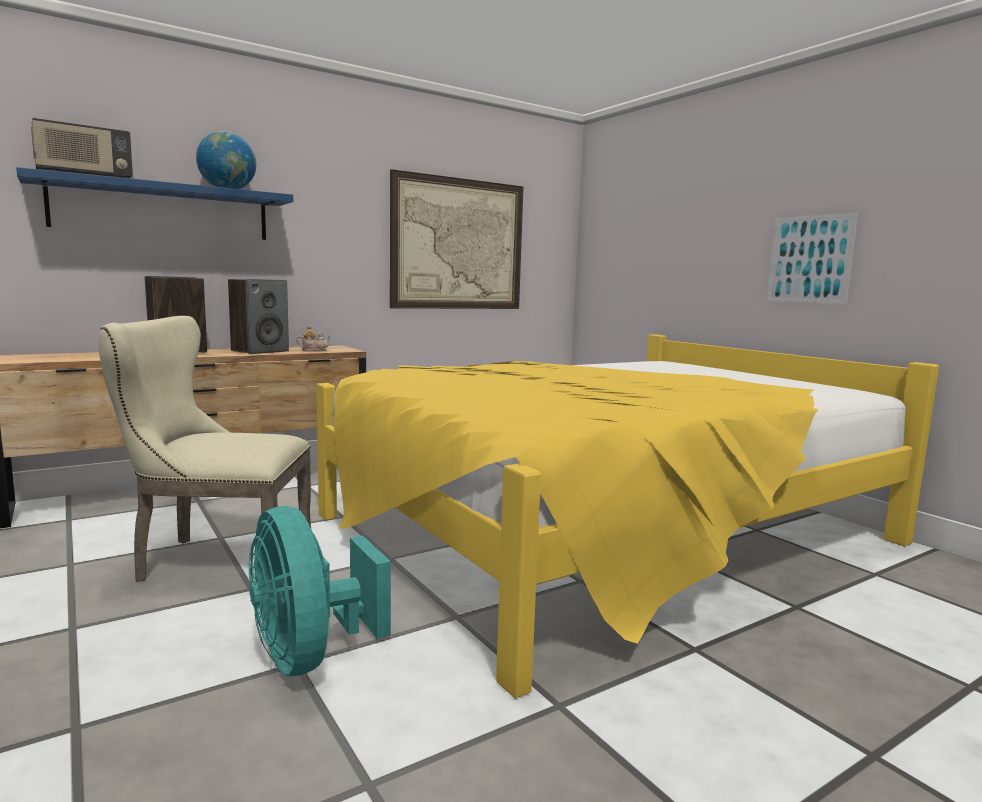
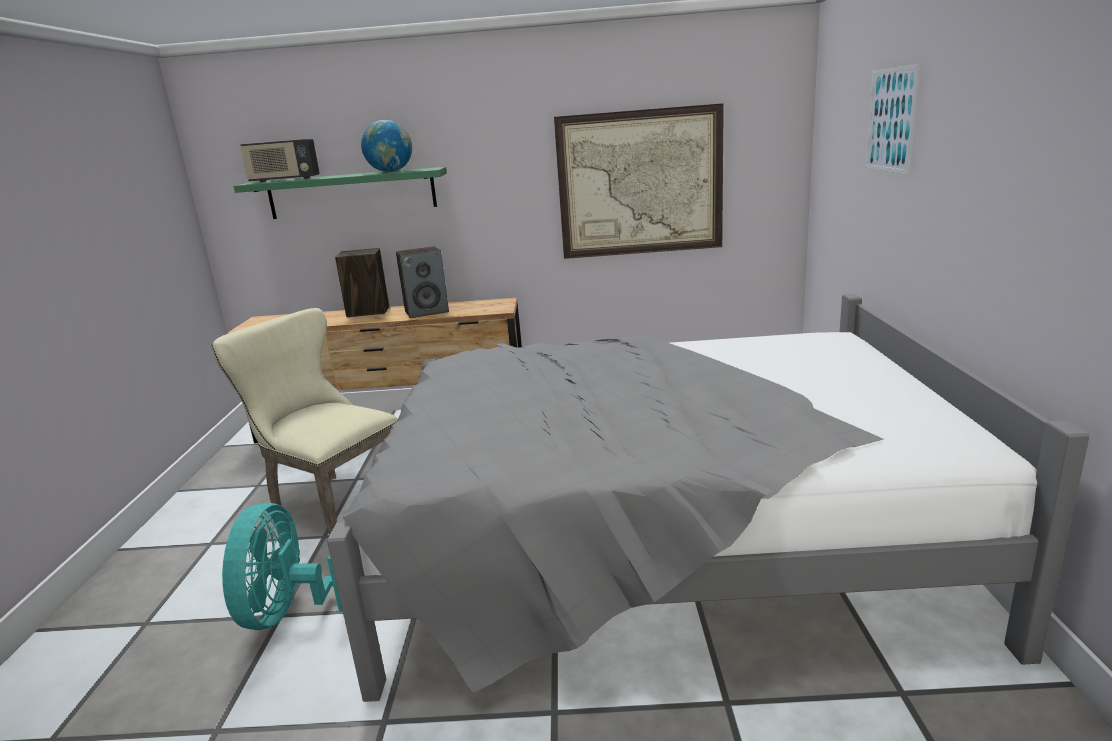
camera: 35 degrees right, 10 degrees up
(163, 210) = (351, 193): blue shelf -> green shelf
(313, 350) = (471, 310): teapot -> none
(606, 530) = (658, 541): yellow bed -> grey bed
(809, 259) = (988, 231): picture -> picture (891, 120)

